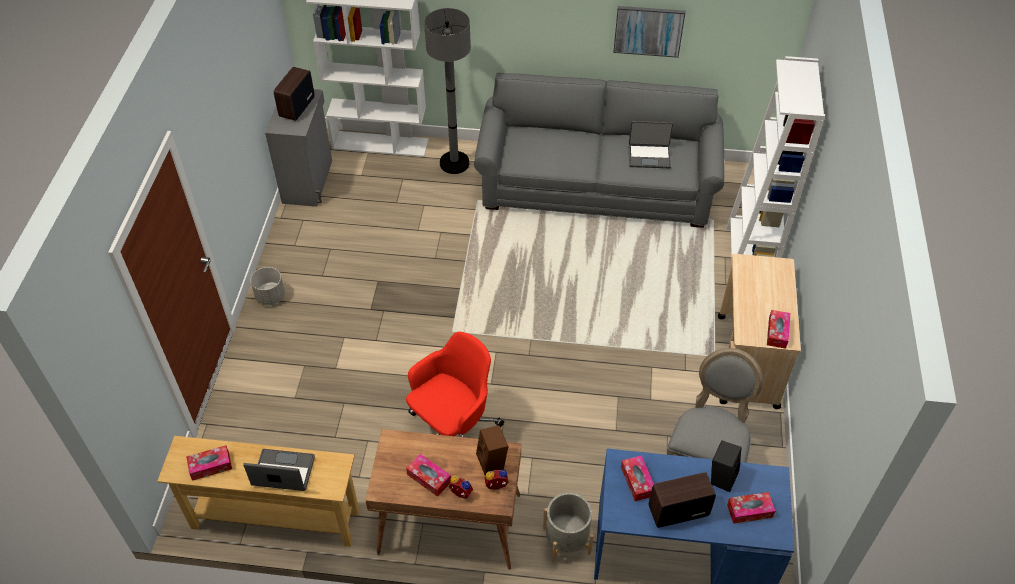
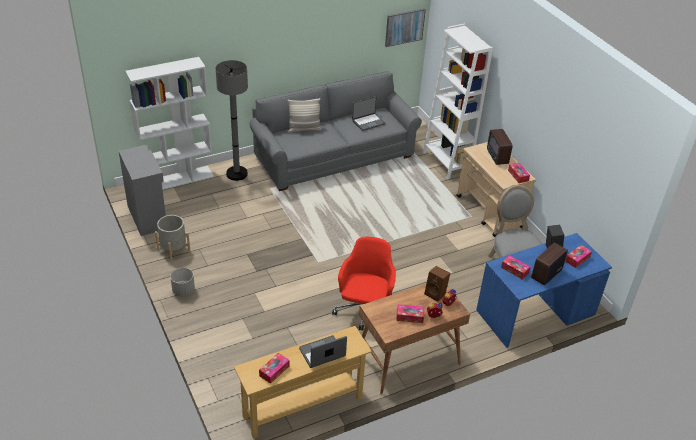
camera: 35 degrees left, 10 degrees down
(296, 108) = (139, 159): radio -> radio (497, 157)
(553, 135) = (304, 129): none -> pillow
(566, 540) = (476, 336): grey planter -> grey planter (173, 250)
(648, 30) = (343, 44): picture -> picture (404, 27)

